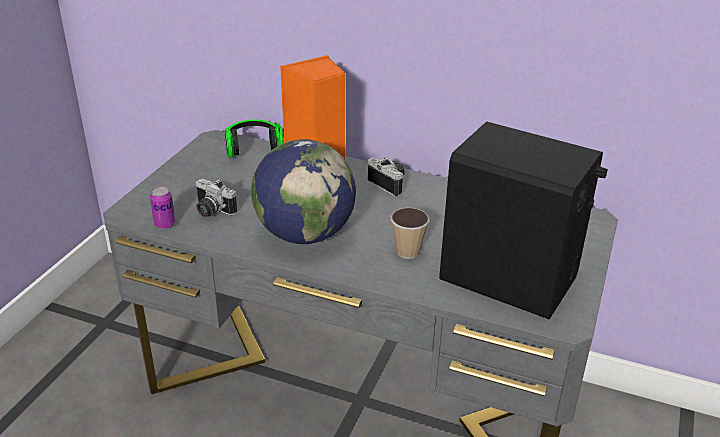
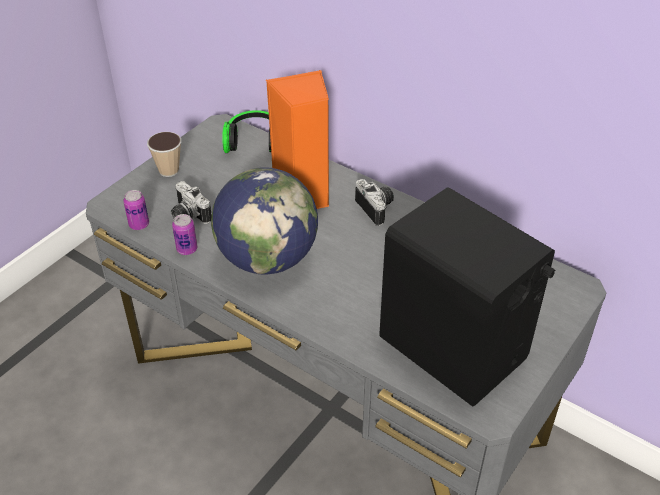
camera: 15 degrees right, 10 degrees up
(222, 237) = (187, 249): none -> can
(407, 252) = (361, 298): cup -> cup (169, 170)

